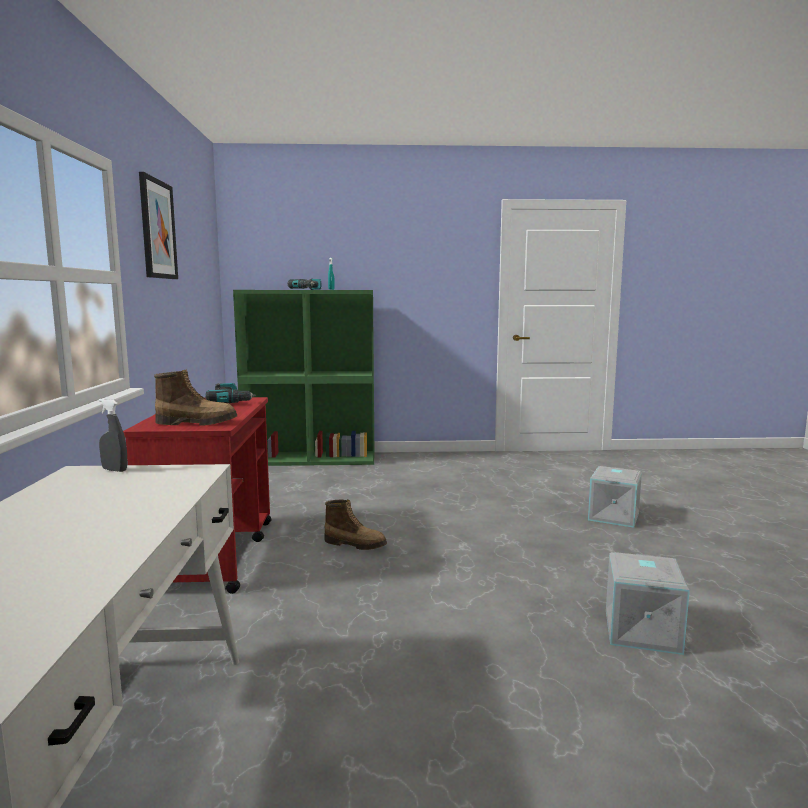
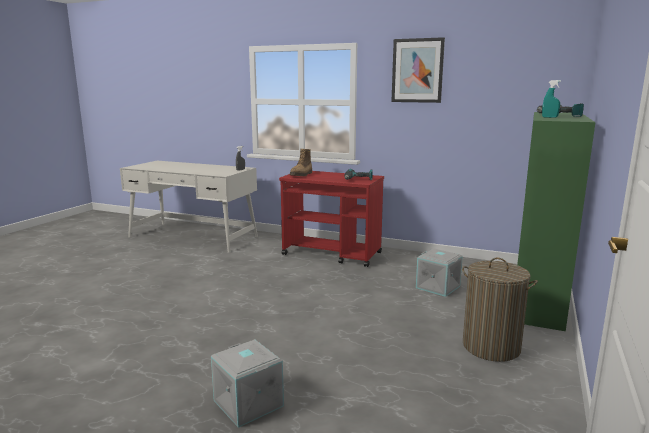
camera: 115 degrees right, 5 degrees up
(355, 544) = (310, 283): boot -> none
(425, 467) = (491, 347): none -> laundry basket
(640, 631) = (118, 326): grey storage box -> grey storage box (438, 287)

